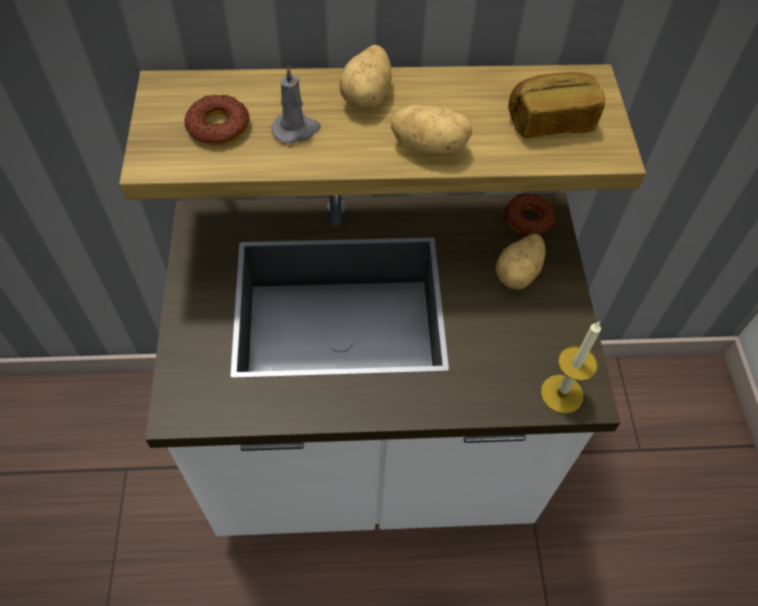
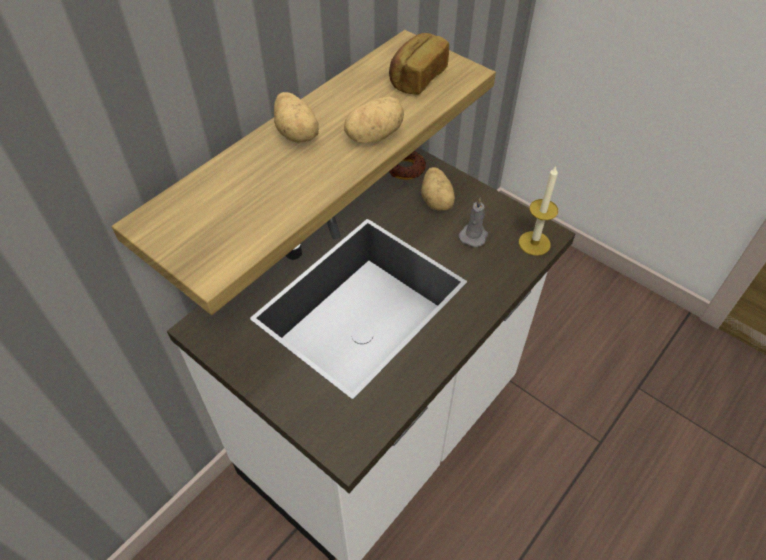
camera: 45 degrees left, 5 degrees down
(218, 126) = (225, 217): donut -> none
(296, 129) = (281, 182): grey candle -> grey candle (474, 235)

